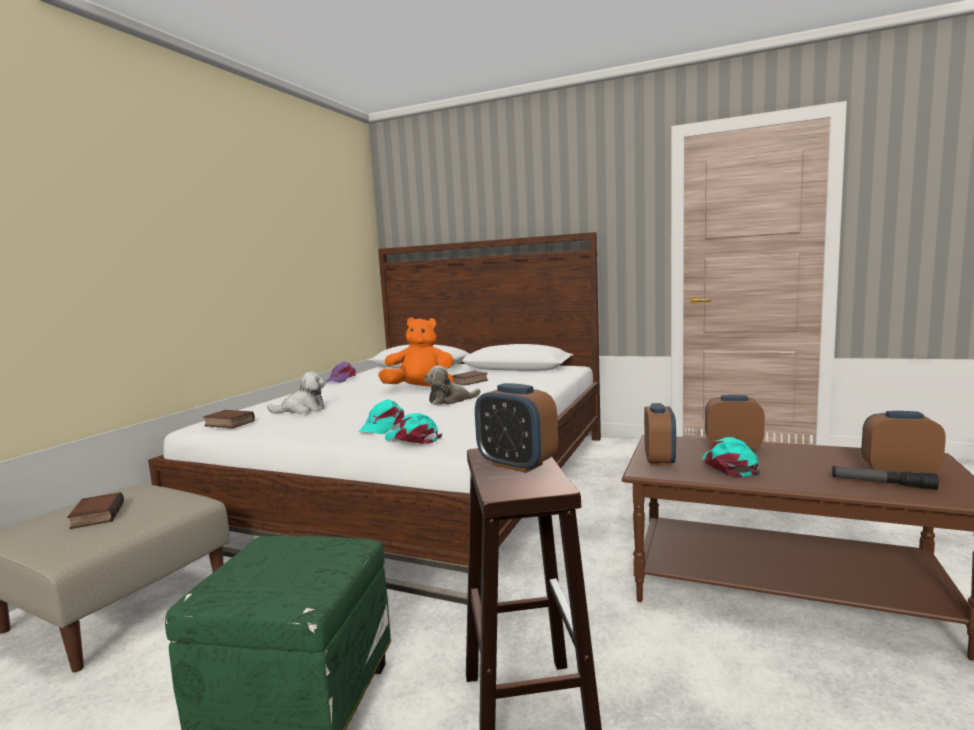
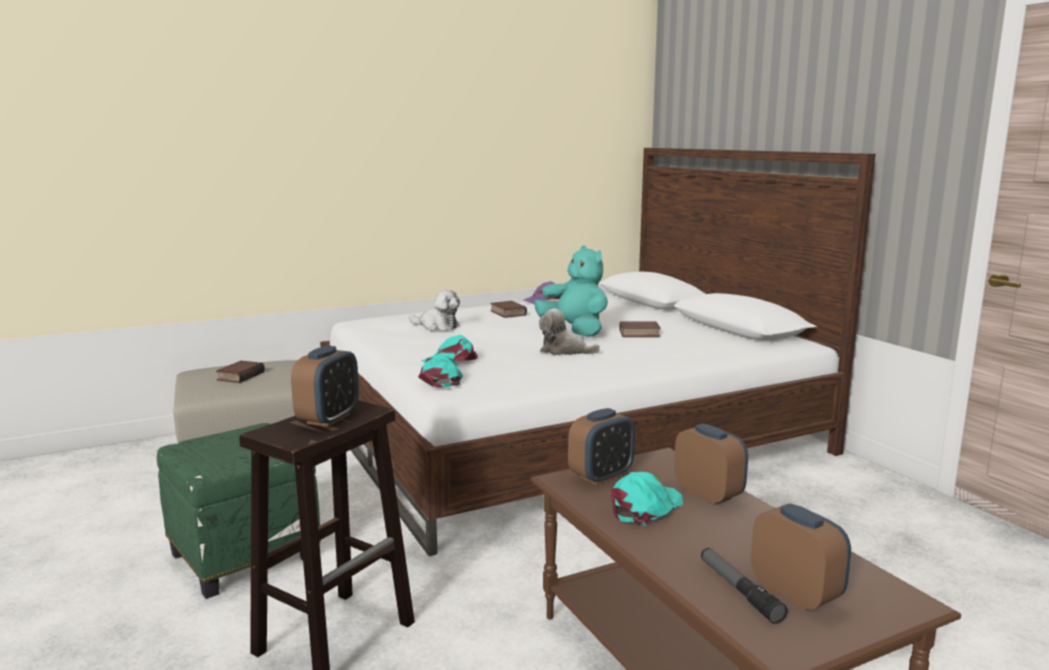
camera: 40 degrees right, 5 degrees up
(228, 424) = (370, 325): book -> book (507, 313)
(420, 389) = (575, 331): orange plush toy -> turquoise plush toy
(517, 464) = (328, 419): alarm clock -> alarm clock turned 150 degrees counterclockwise

